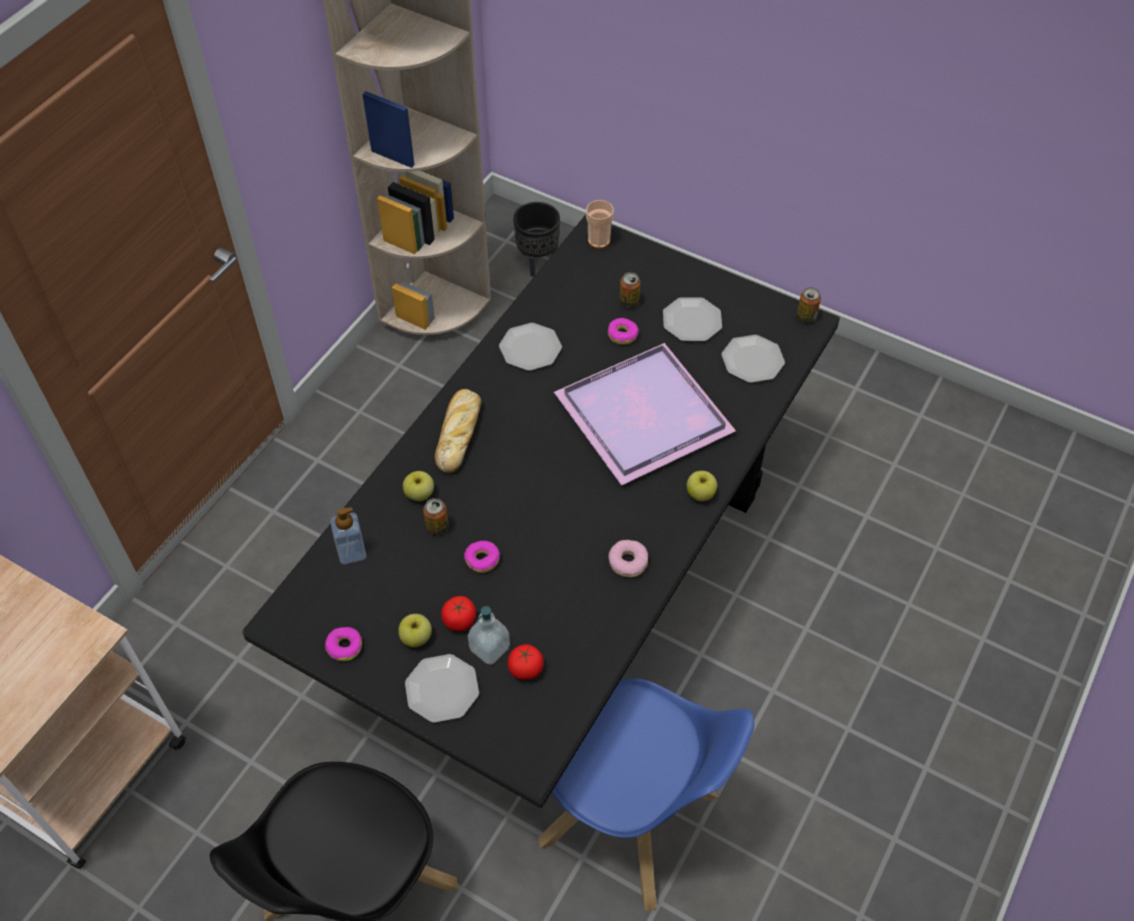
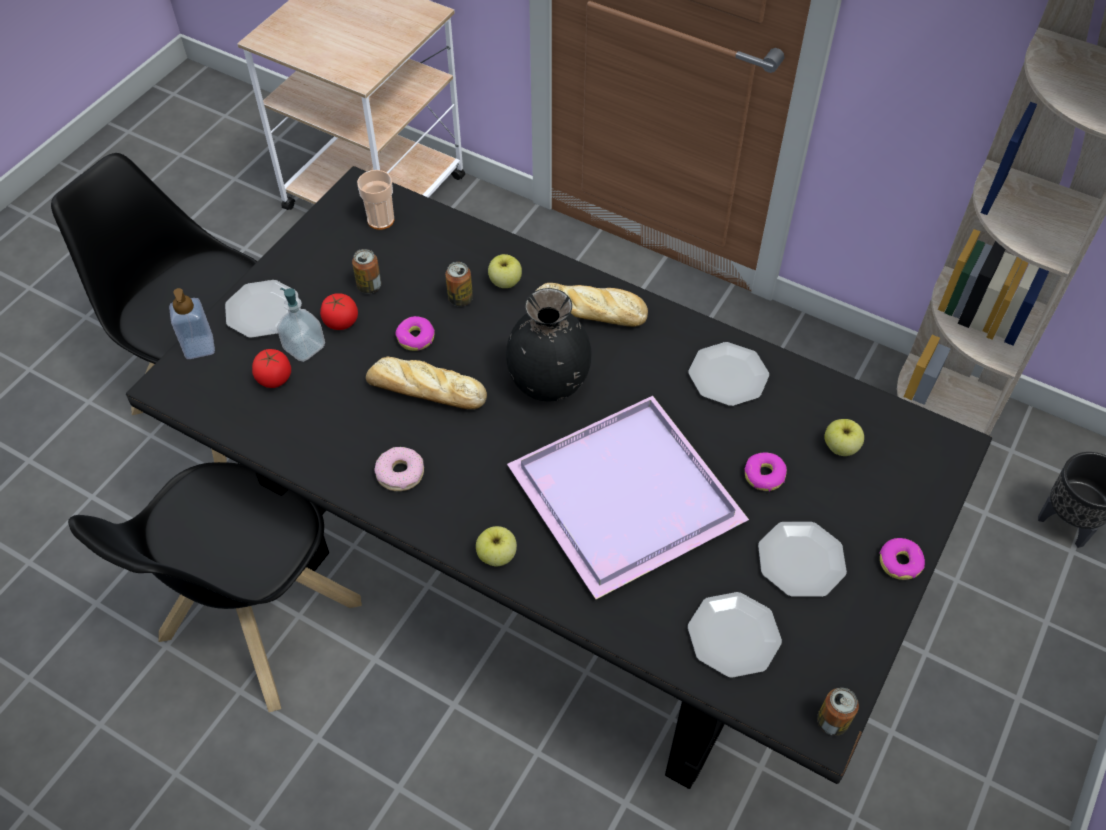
camera: 90 degrees right, 0 degrees up
(344, 646) = (324, 236): donut -> donut (900, 562)
(352, 552) = (434, 233): soap dispenser -> soap dispenser (199, 347)
(416, 638) = (326, 288): apple -> apple (840, 447)
(535, 462) = (548, 383): none -> black vase
(542, 550) = (424, 390): none -> bread
(599, 240) = (940, 451): cup -> cup (381, 220)
(629, 302) = (826, 485): can -> can (369, 286)
(633, 822) = (256, 623): blue chair -> black chair

